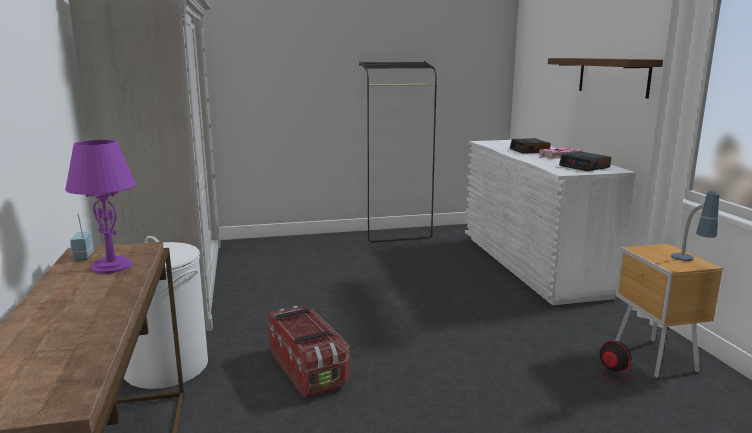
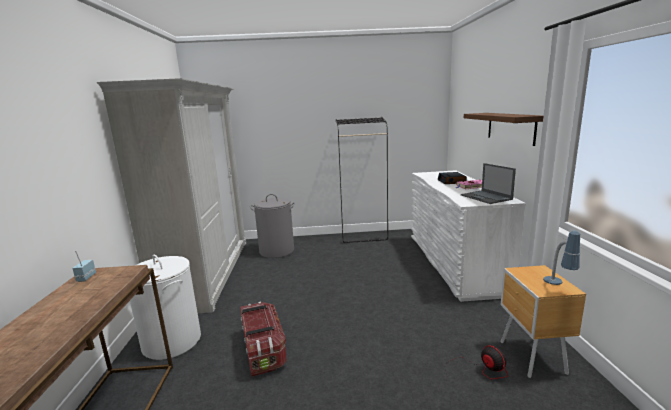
camera: 10 degrees right, 0 degrees up
(112, 266) = (95, 288): purple table lamp -> none
(273, 254) = (277, 251): none -> grey laundry basket
(585, 167) = (486, 197): alarm clock -> laptop

